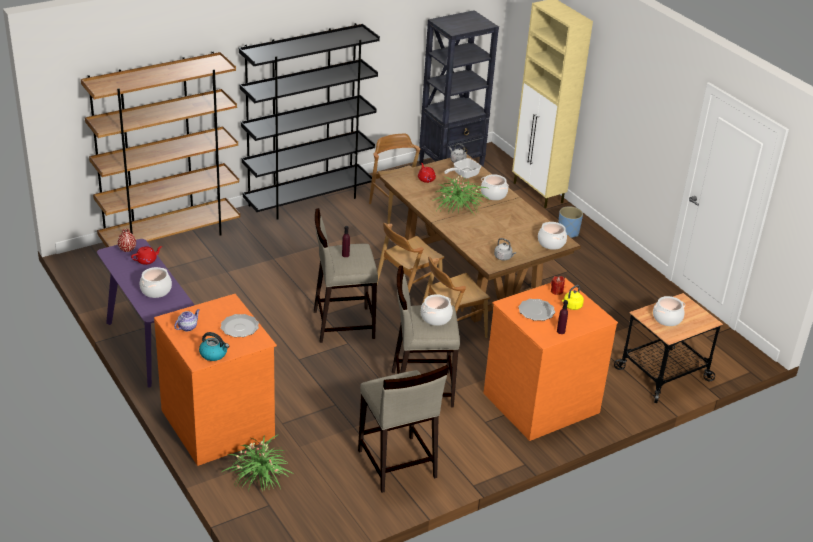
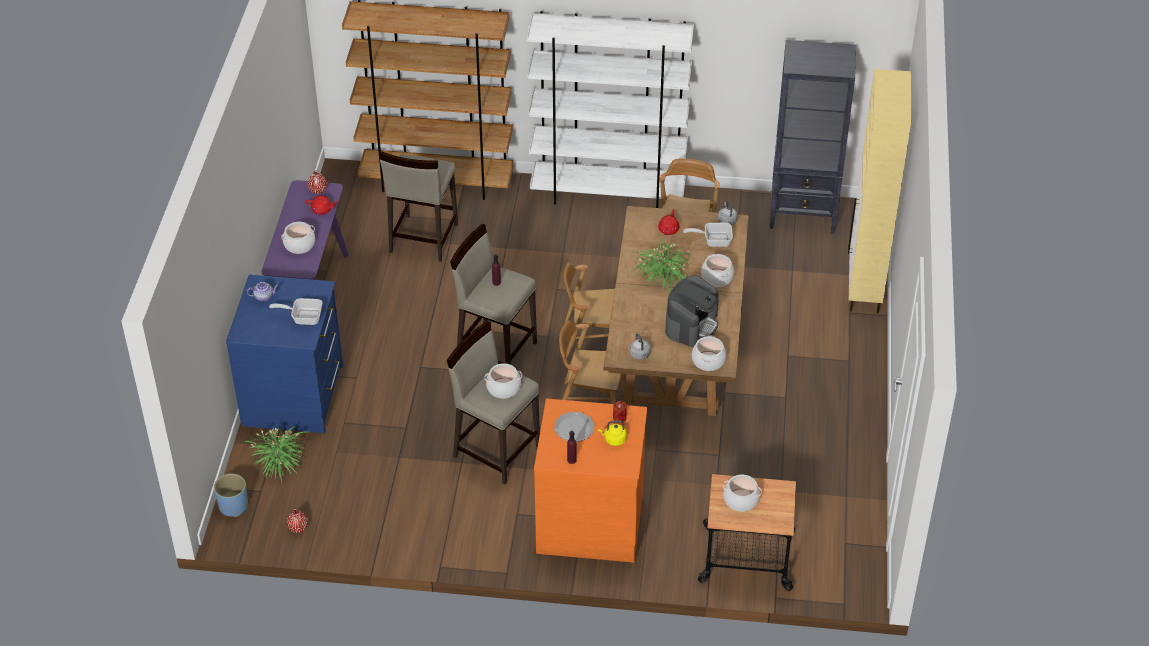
camera: 40 degrees right, 10 degrees up
(214, 354) = (257, 333): kettle -> none
(219, 423) = (295, 396): orange dresser -> blue dresser
(239, 327) = (303, 317): plate -> frying pan
(309, 200) = (608, 194): black bookcase -> white bookcase
(331, 516) = (298, 528): none -> red vase
(396, 464) = (397, 512): beige stool -> beige stool (423, 238)
(512, 226) = (691, 324): none -> coffee machine
(568, 233) = (839, 352): blue planter -> blue planter (233, 506)

